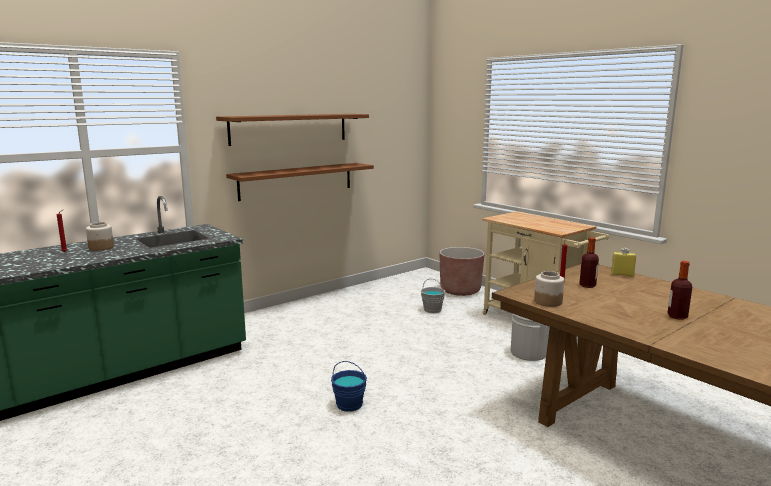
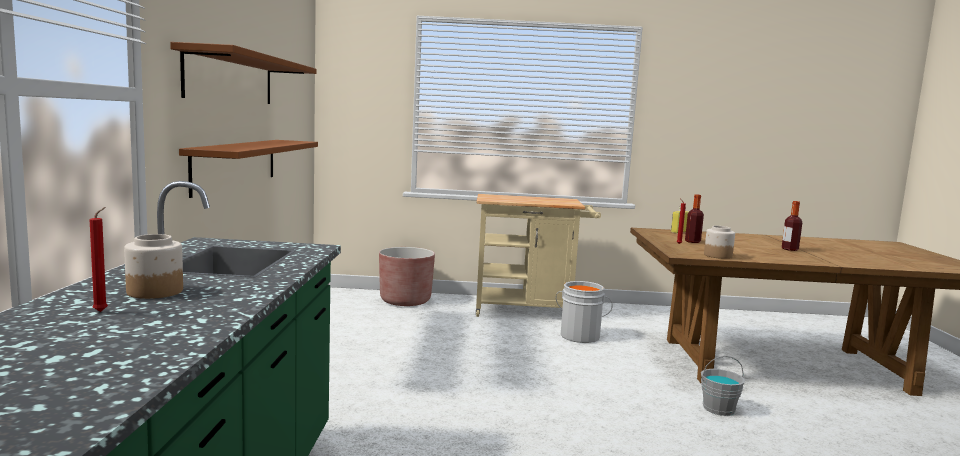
camera: 50 degrees left, 5 degrees down
(349, 404) = (565, 437): blue bucket -> none
(432, 310) = (423, 325): grey bucket -> grey bucket (718, 408)

